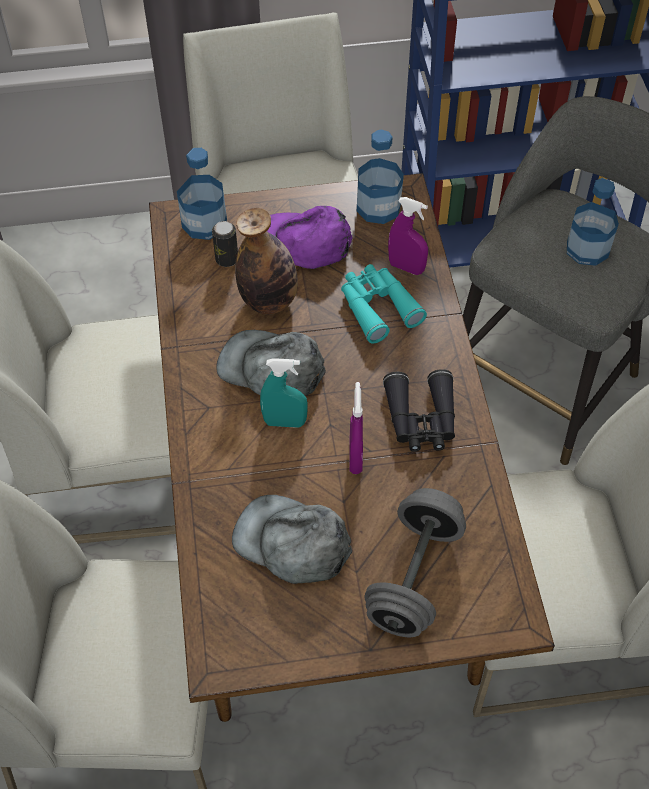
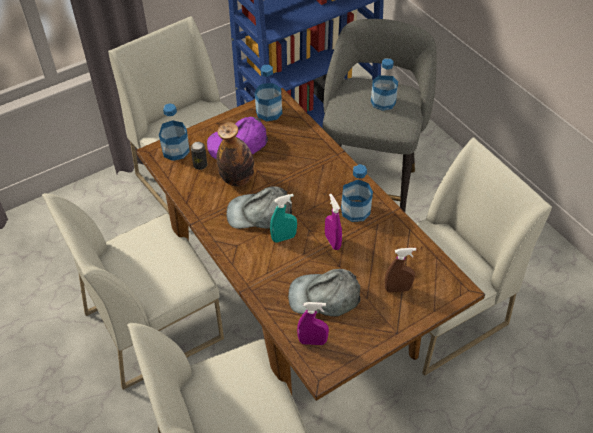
camera: 25 degrees left, 5 degrees down
(377, 307) = (298, 162): turquoise binoculars -> none
(406, 267) = (302, 137): purple spray bottle -> purple spray bottle (312, 341)
(414, 577) = (397, 289): grey dumbbell -> brown spray bottle
(421, 420) = (355, 210): black binoculars -> bottle

